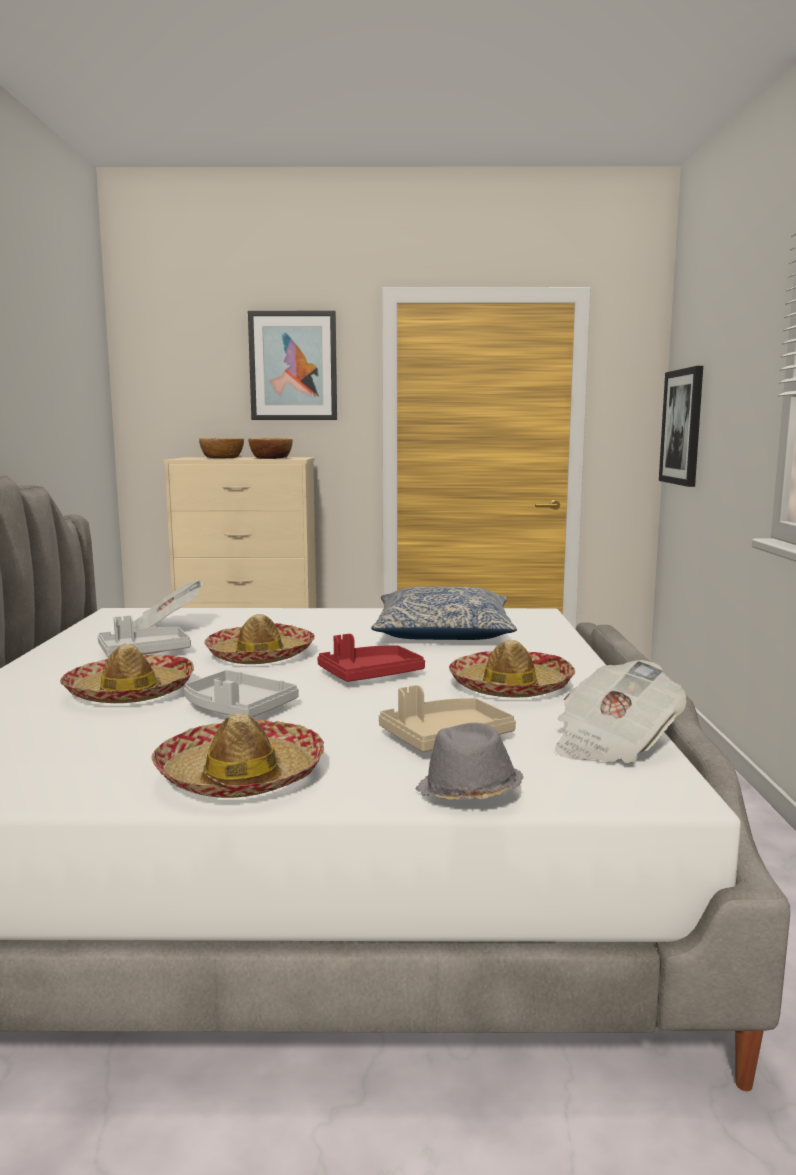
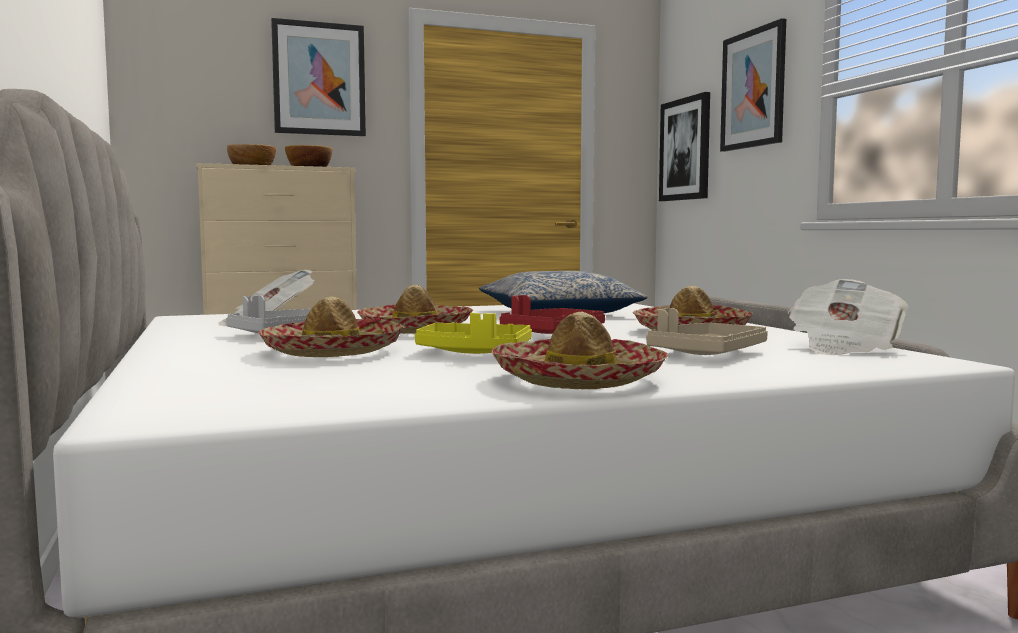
camera: 20 degrees left, 5 degrees down
(237, 709) = (473, 353): grey tray -> yellow tray
(468, 793) = (799, 373): grey hat -> none
(734, 370) = (753, 89): none -> picture

